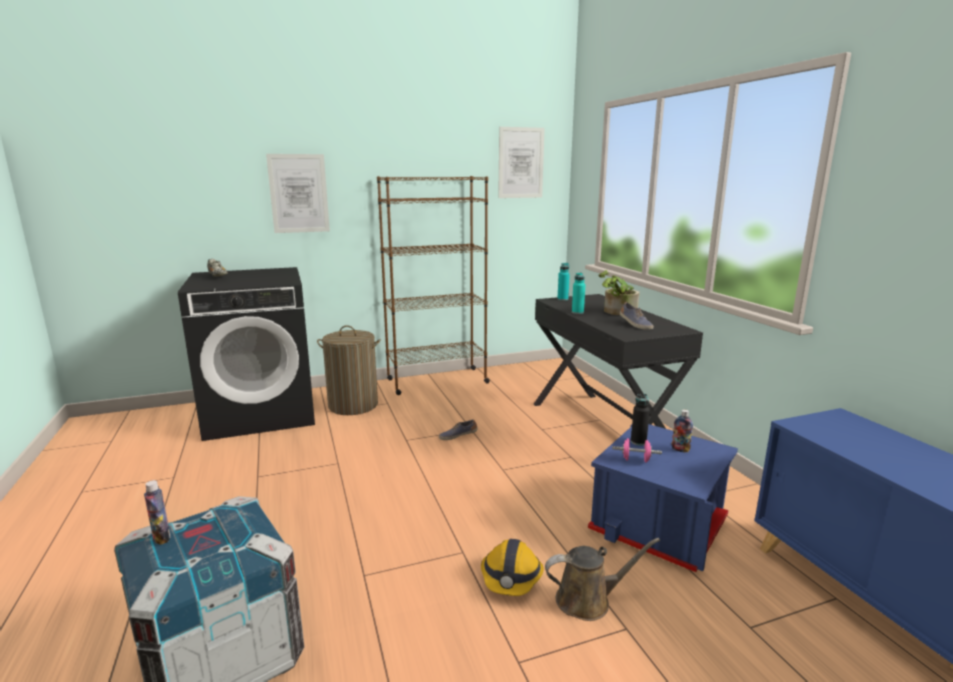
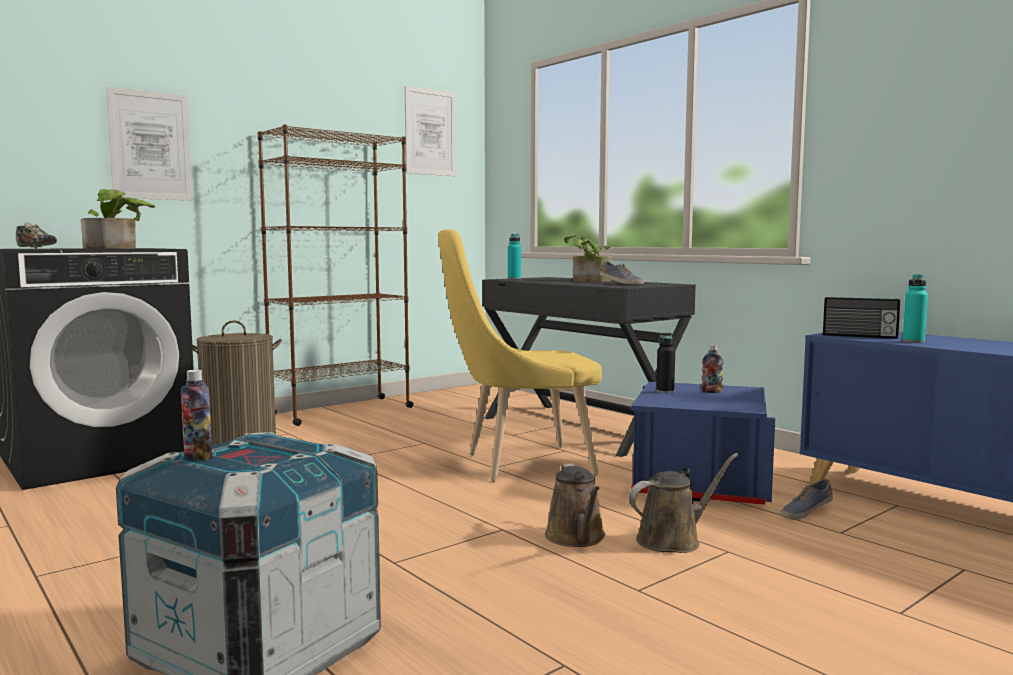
camera: 20 degrees left, 10 degrees down
(258, 282) = (117, 248): none -> potted plant
(458, 436) = (412, 449): shoe -> shoe (805, 512)
(511, 577) = (577, 538): hard hat -> brown watering can
(525, 469) = (520, 464): none -> yellow chair
(577, 312) = (546, 282): turquoise bottle -> turquoise bottle (913, 341)
(635, 460) = (675, 400): pink dumbbell -> none
(826, 433) = (859, 336): none -> radio

